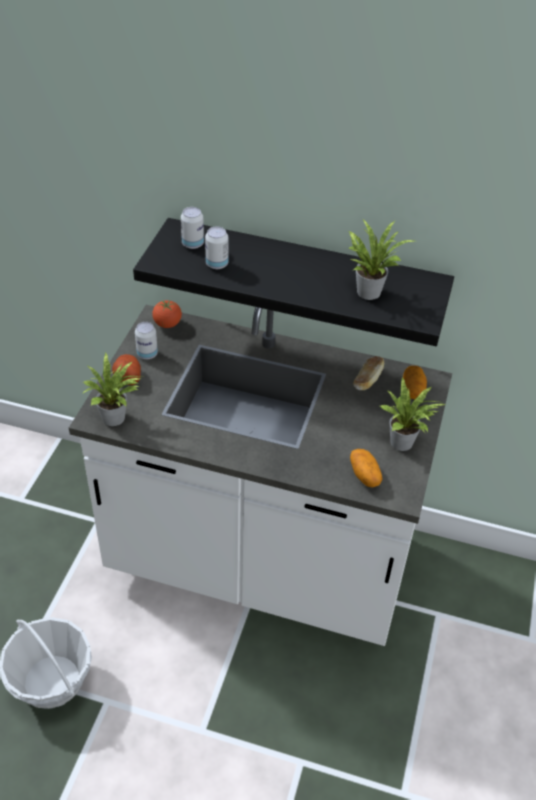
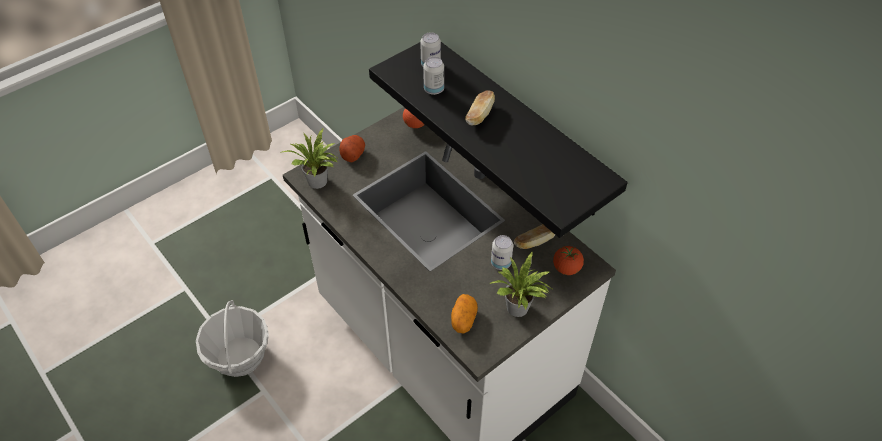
camera: 35 degrees right, 5 degrees up
(147, 354) = (381, 142): can -> can (501, 263)
(281, 271) = (479, 115): none -> bread
(368, 290) = (537, 162): potted plant -> none
(413, 390) = (566, 268): potato -> tomato

